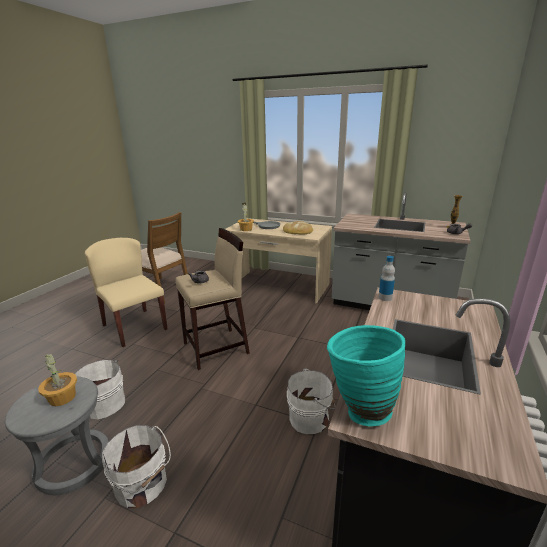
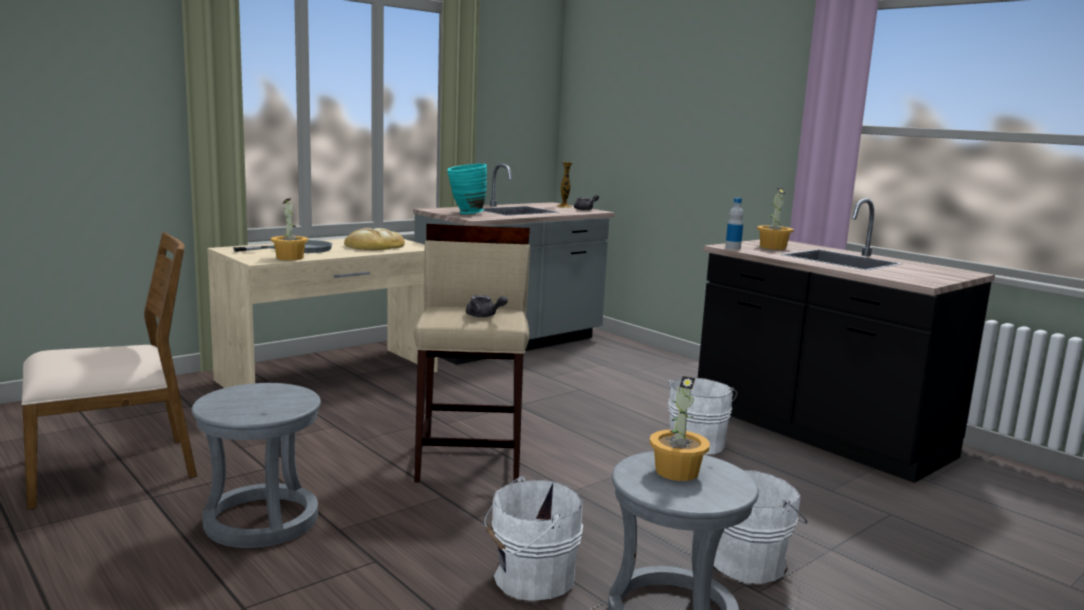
camera: 65 degrees left, 10 degrees down
(134, 327) = (261, 520): beige chair -> grey stool
(358, 409) = (914, 280): turquoise vase -> turquoise vase (465, 213)
(428, 311) = (772, 247): none -> potted plant

